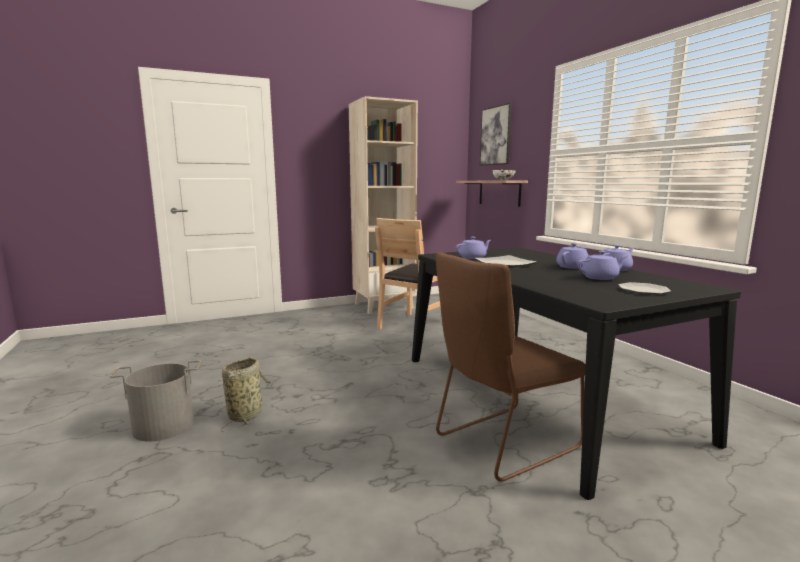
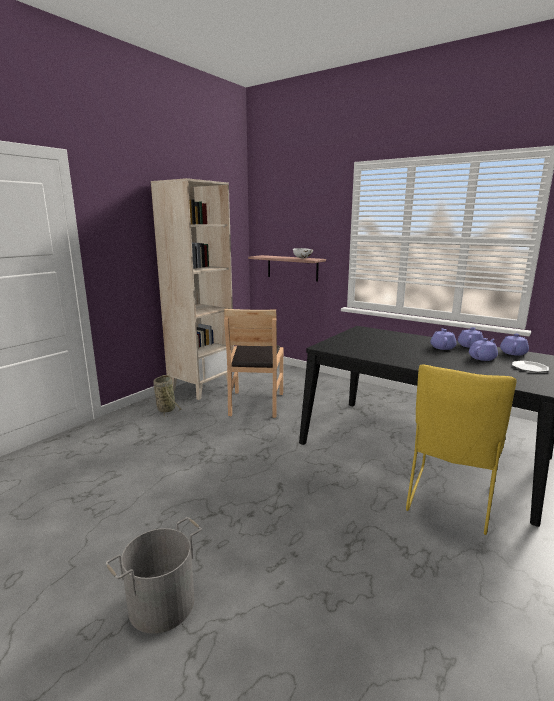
camera: 30 degrees left, 5 degrees up
(246, 414) = (230, 553): basket -> basket (166, 408)
(473, 258) = (358, 346): purple teapot -> purple teapot (513, 352)
(496, 136) = (285, 215): picture -> none
(502, 443) = (449, 501): brown chair -> yellow chair
(504, 264) = (395, 351): plate -> none

